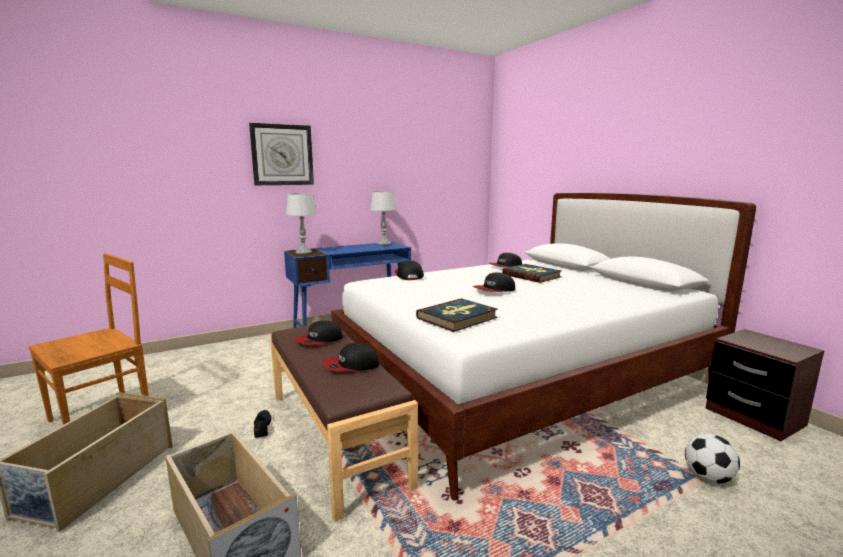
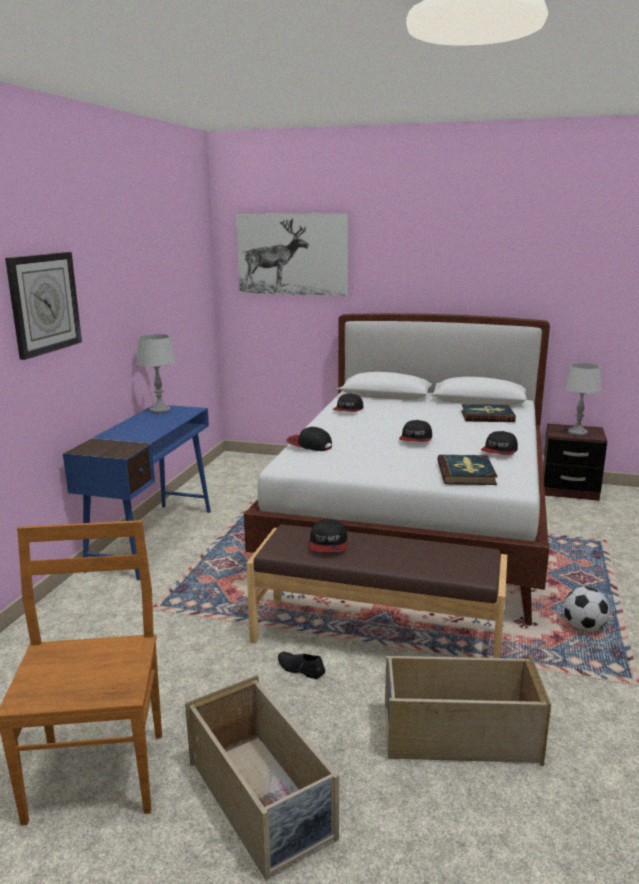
camera: 45 degrees left, 5 degrees up
(303, 252) = (108, 449): grey table lamp -> grey table lamp (577, 432)
(351, 365) = (415, 550): cap -> cap (499, 451)
(531, 275) = (398, 415): book -> book (487, 416)
(534, 144) = (292, 254): none -> picture
(708, 478) = (604, 539): football -> football (583, 627)

